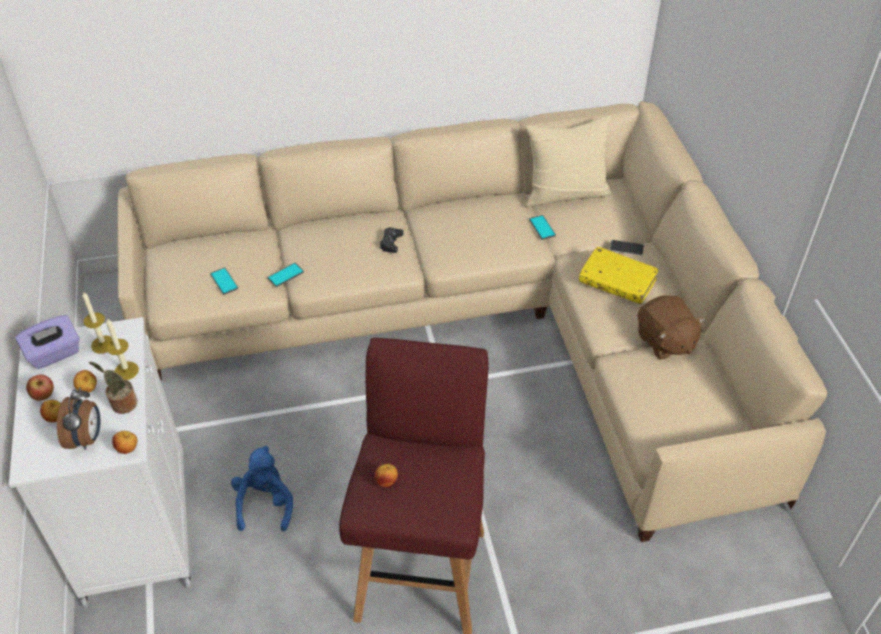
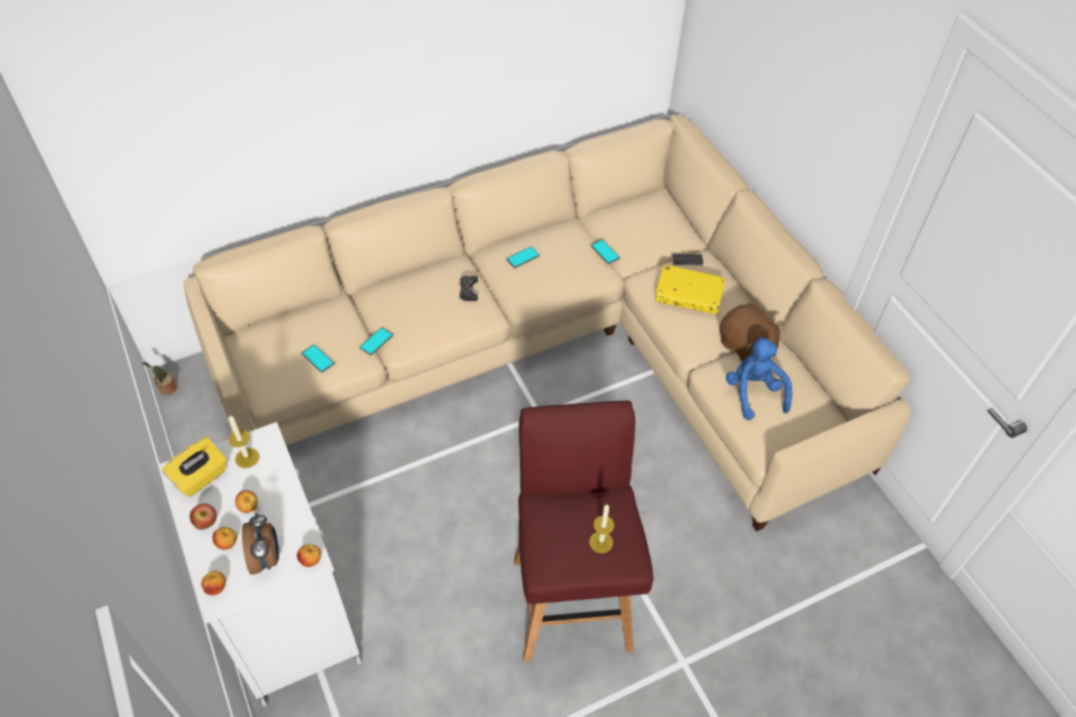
camera: 15 degrees left, 5 degrees up
(54, 354) = (201, 477): purple tissue box -> yellow tissue box
(122, 404) = (288, 516): potted plant -> potted plant (166, 388)
(126, 371) = (280, 481): candle -> candle (601, 542)
(265, 503) = (406, 566): blue plush toy -> blue plush toy (754, 392)
(386, 481) = (558, 538): apple -> apple (216, 588)
(455, 220) = (523, 257): none -> phone
(566, 193) = (617, 213): beige pillow -> none

